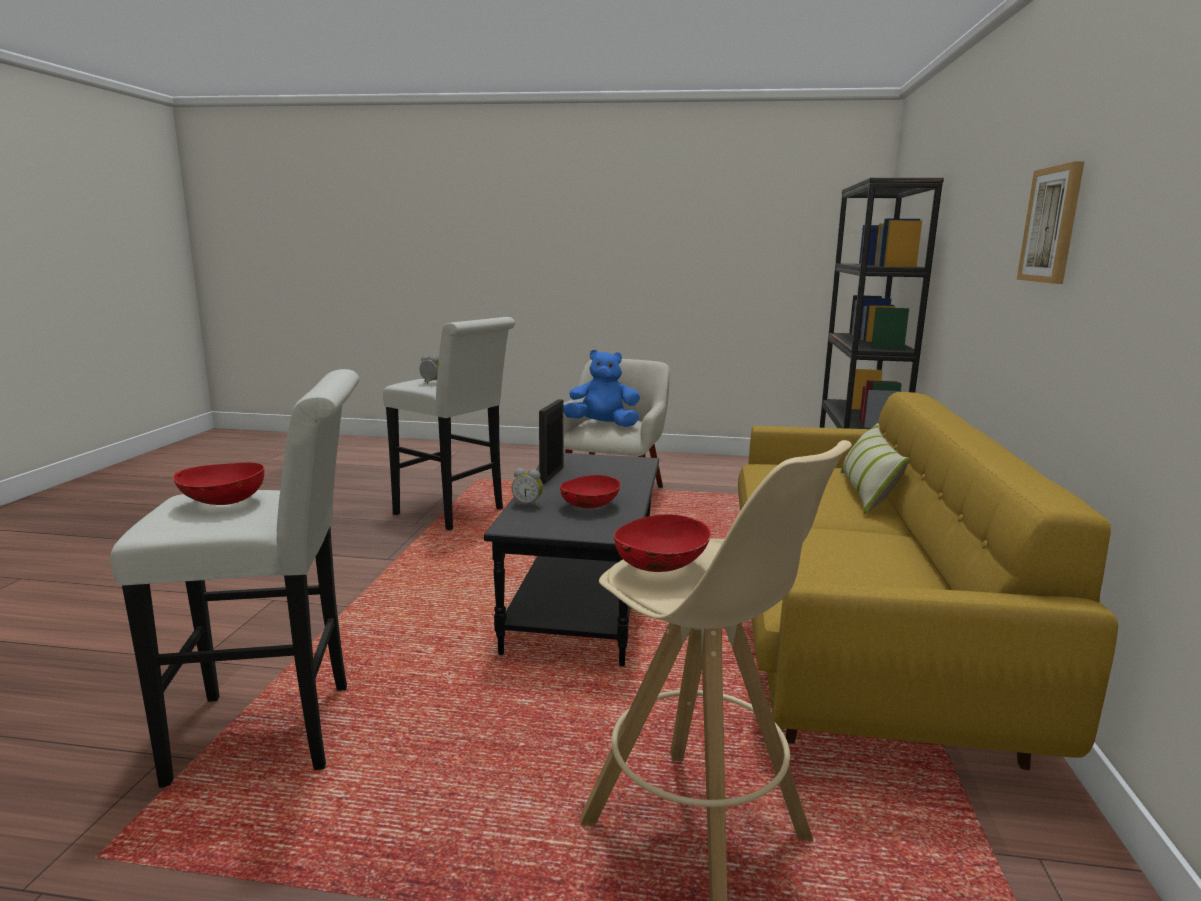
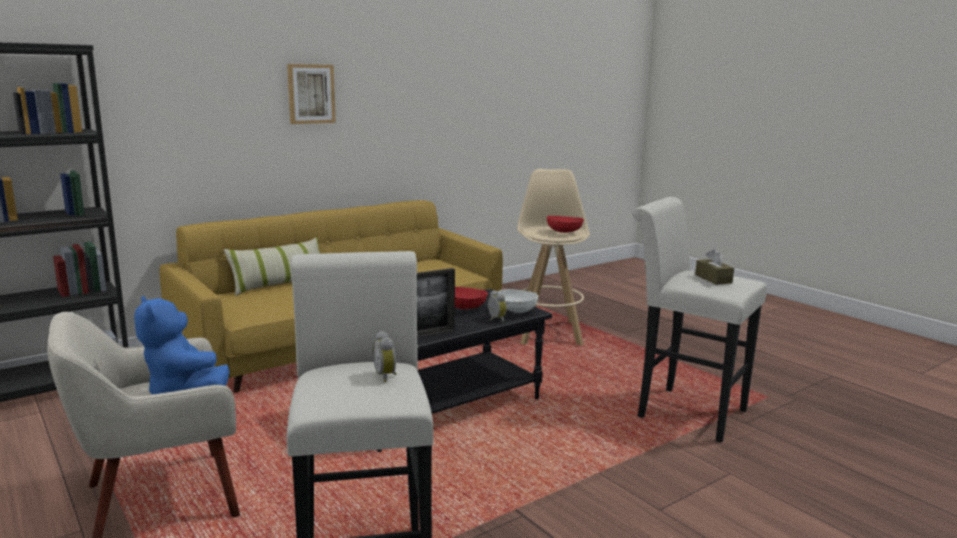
camera: 135 degrees left, 0 degrees up
(222, 503) = (713, 279): red bowl -> brown tissue box
(529, 521) = (516, 311): none -> white bowl

